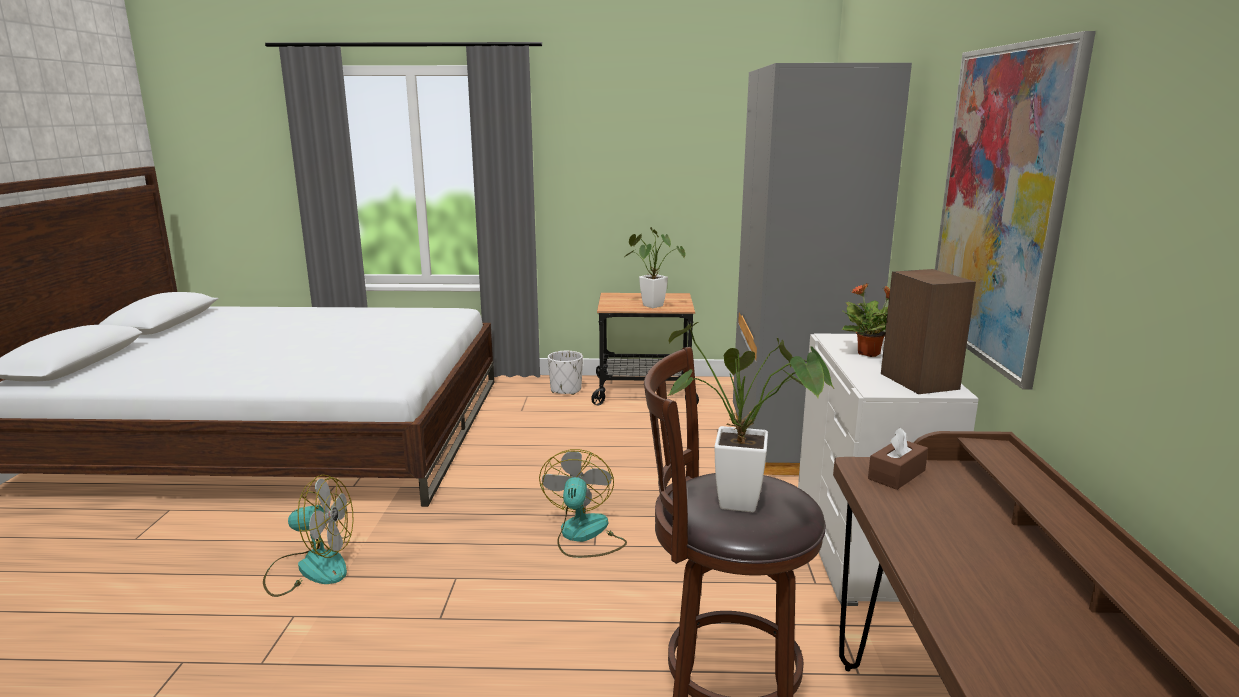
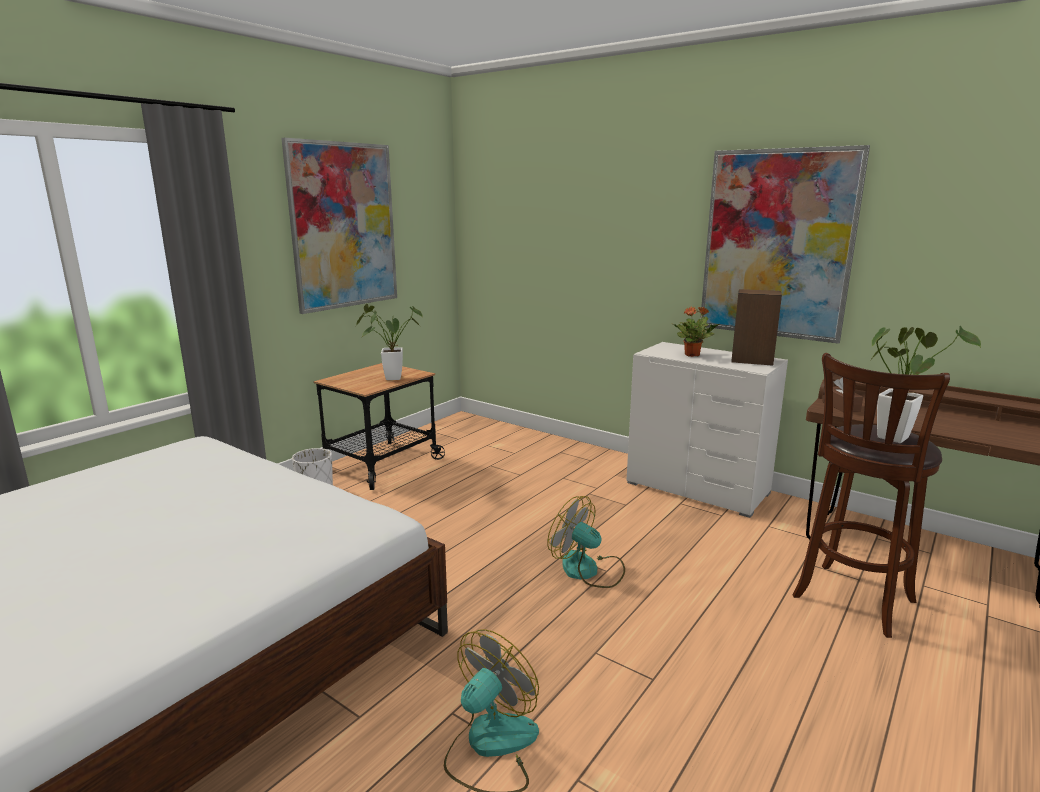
camera: 55 degrees left, 0 degrees up
(660, 148) = (344, 226): none -> picture
(792, 443) = (547, 453): grey wardrobe -> none

